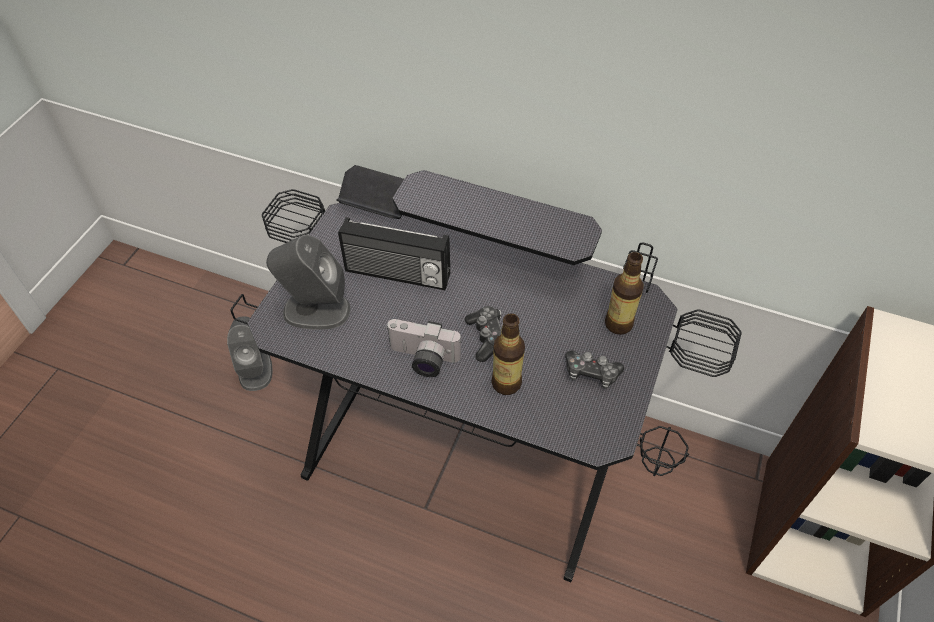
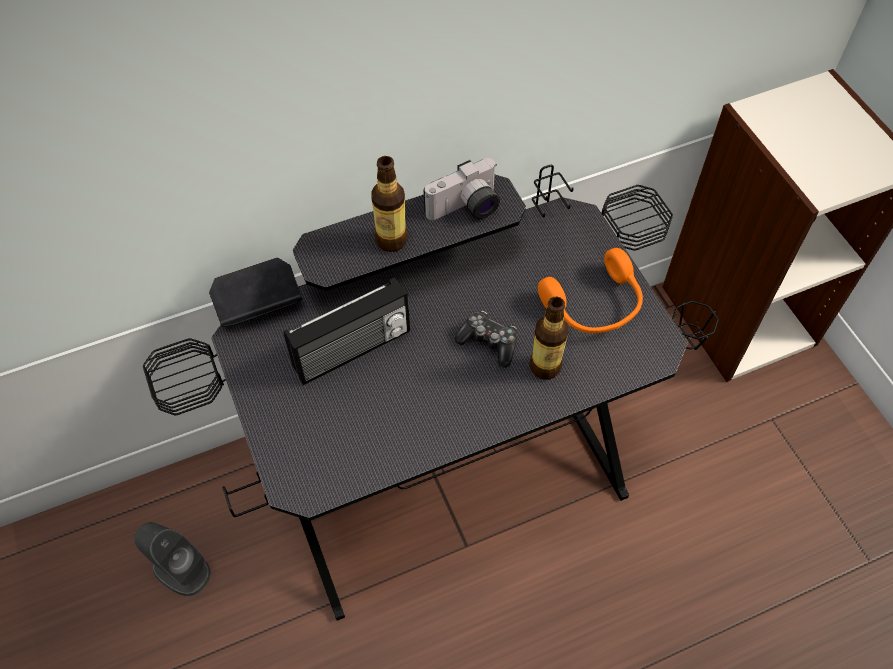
camera: 45 degrees left, 5 degrees up
(315, 310) = (319, 441): grey speaker -> none
(422, 360) = (461, 404): camera -> camera (466, 209)
(591, 373) = (594, 306): game controller -> orange headphones
(618, 324) = (570, 251): bottle -> bottle (391, 240)

